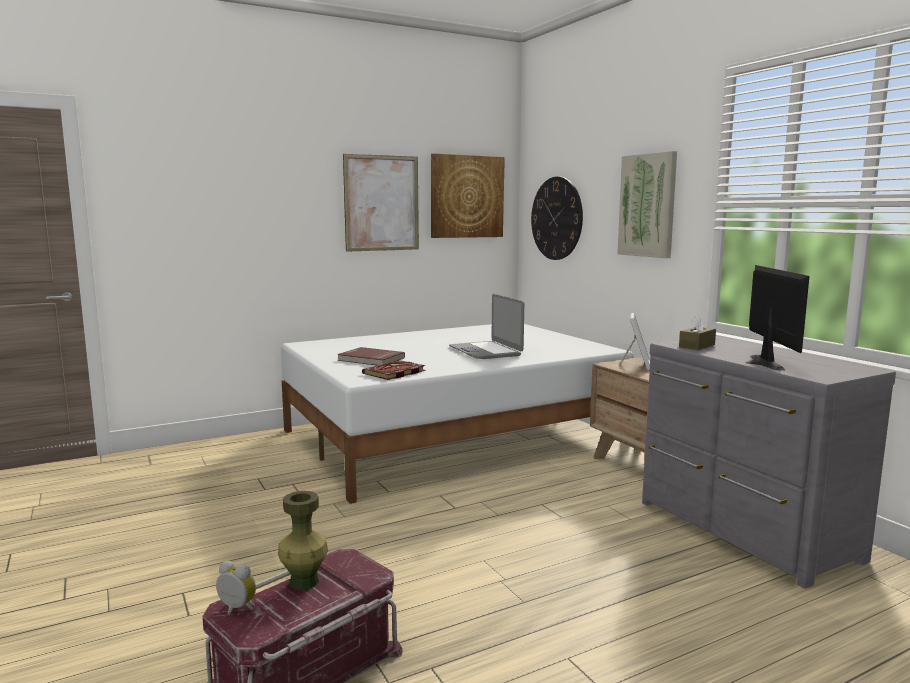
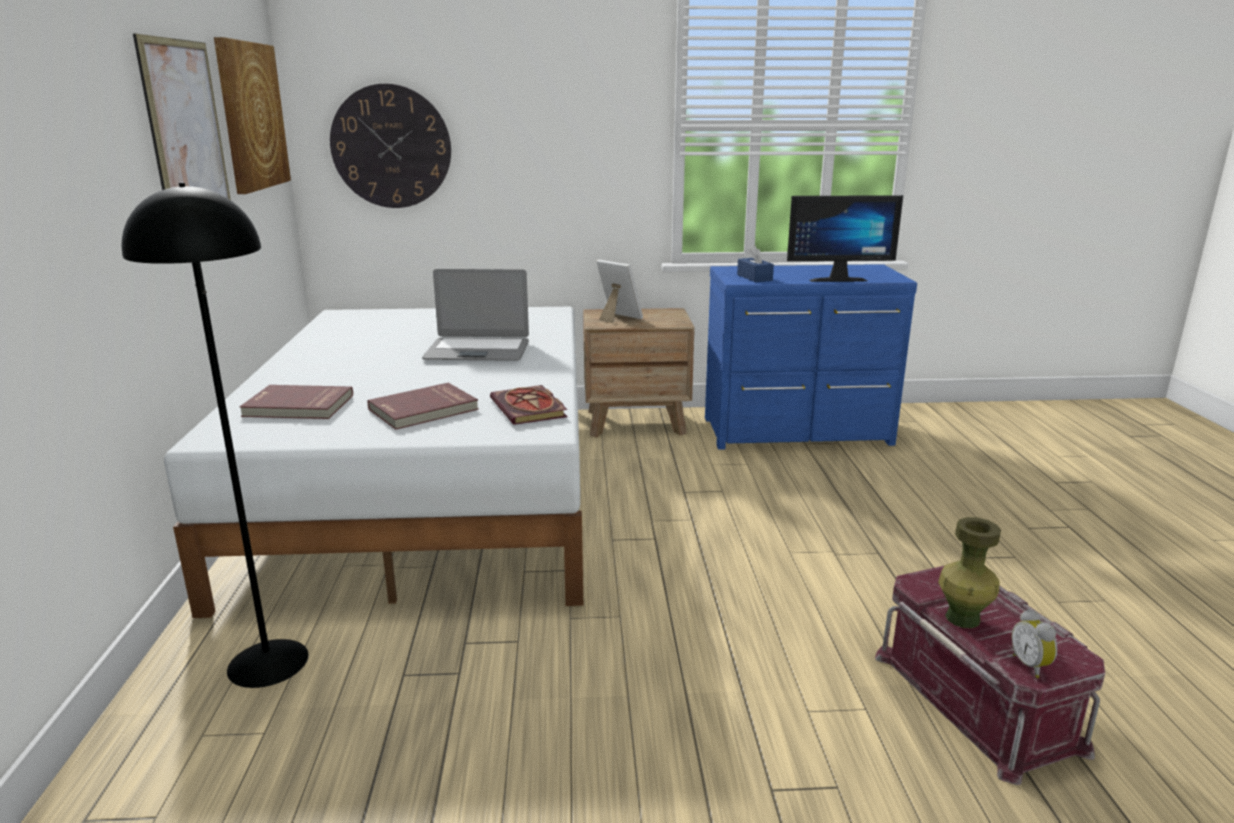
camera: 65 degrees left, 10 degrees up
(235, 609) = (1031, 665): alarm clock -> alarm clock turned 60 degrees counterclockwise
(256, 451) = (267, 662): none -> black floor lamp
(353, 345) = (298, 406): none -> red book
(647, 205) = (572, 128): picture -> none
(697, 346) = (754, 277): brown tissue box -> blue tissue box
(743, 531) = (799, 432): grey dresser -> blue dresser
(758, 363) = (836, 279): monitor -> monitor turned 150 degrees clockwise

